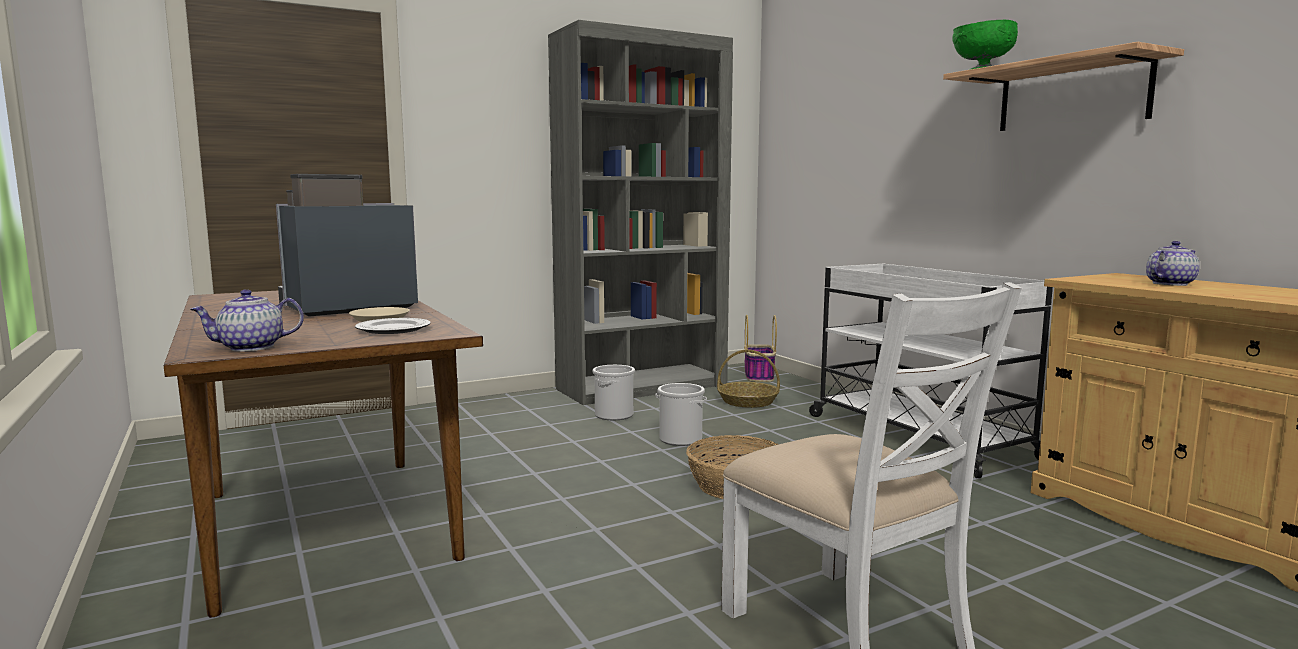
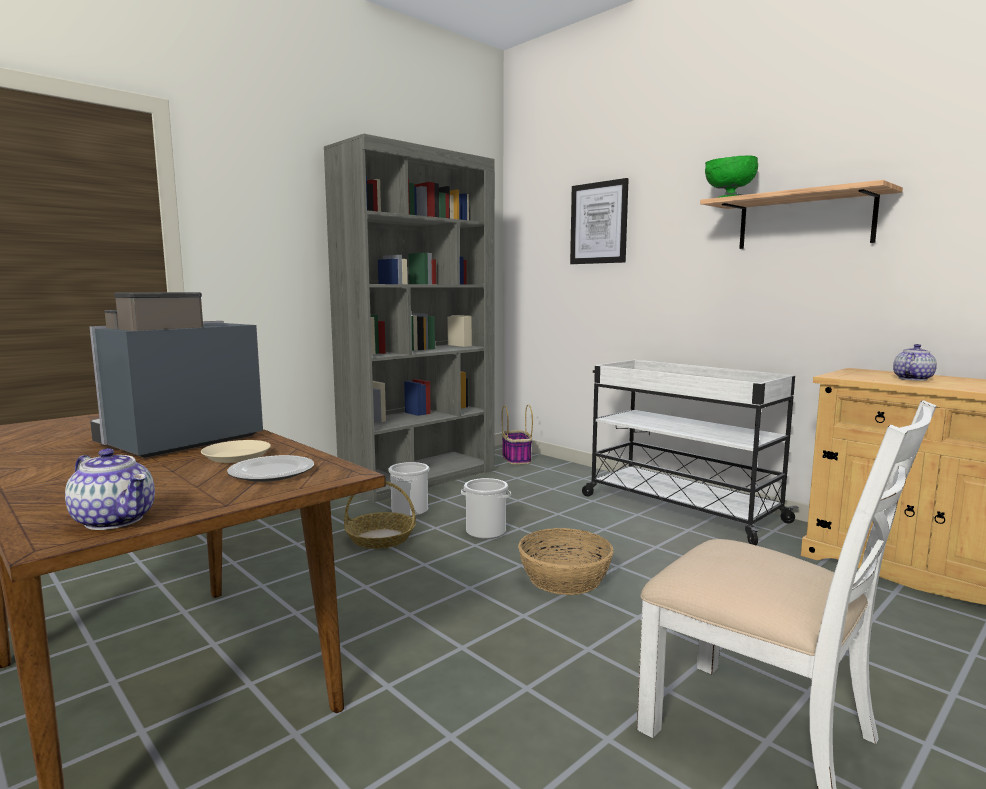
camera: 15 degrees left, 0 degrees up
(250, 347) = (116, 520): teapot -> teapot turned 105 degrees counterclockwise
(748, 401) = (522, 485): basket -> basket (381, 538)
(854, 105) = (598, 223): none -> picture

